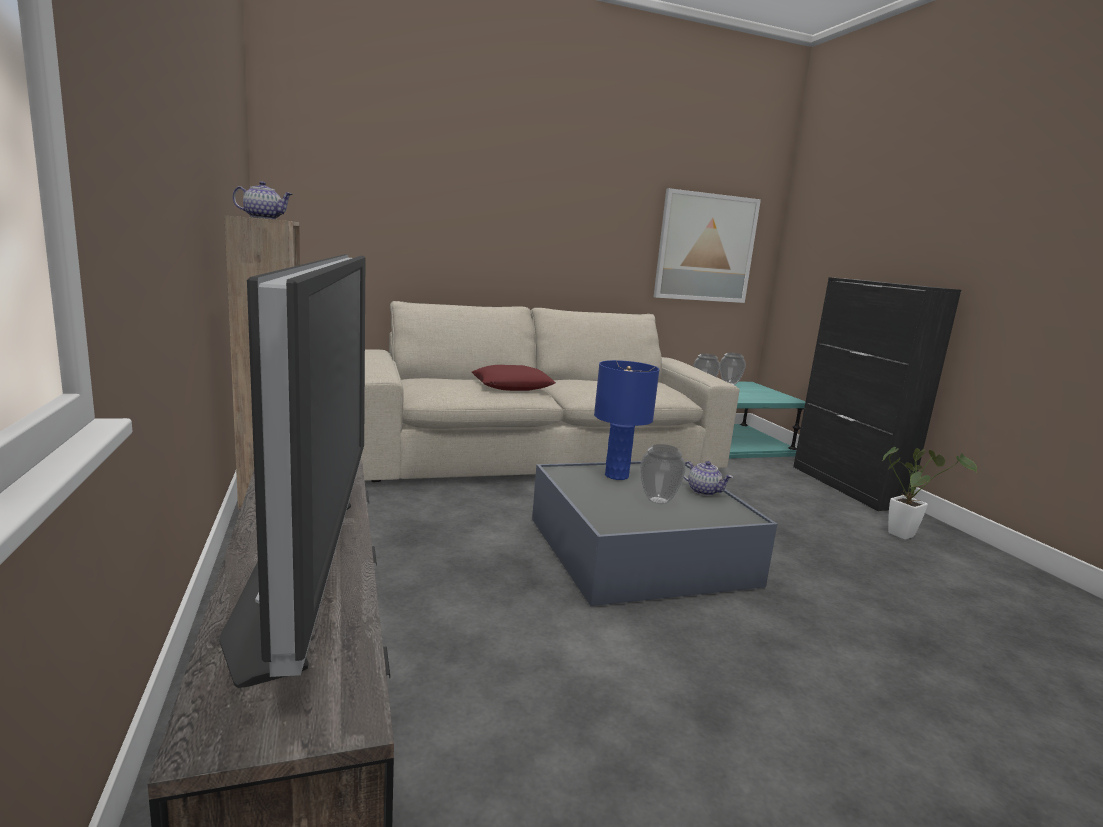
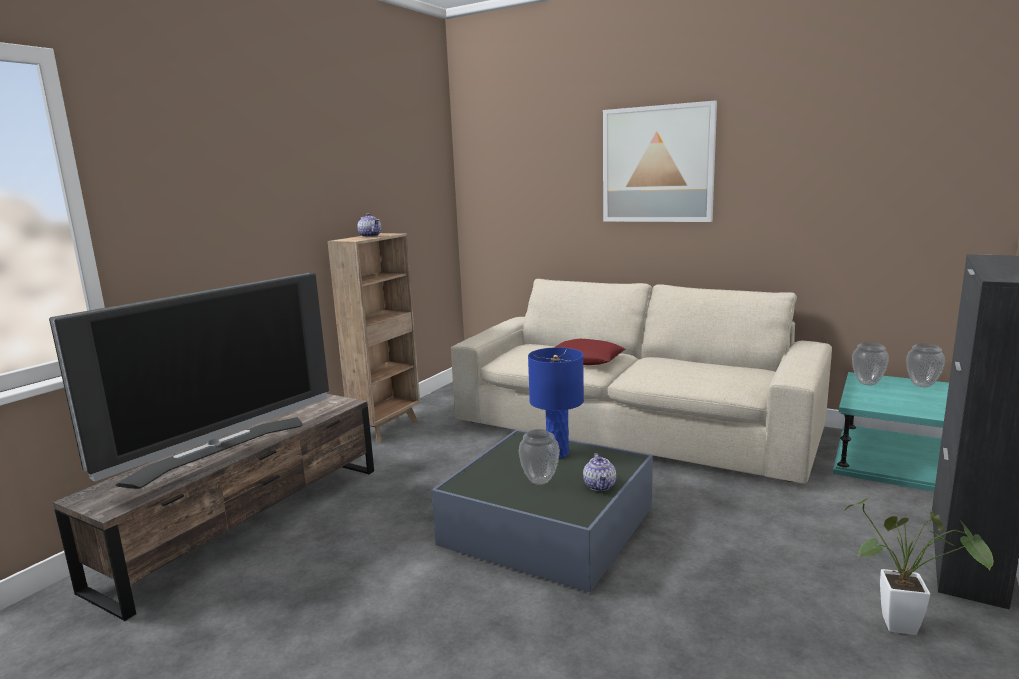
camera: 50 degrees right, 0 degrees up
(705, 248) = (885, 210): picture -> picture (657, 164)

